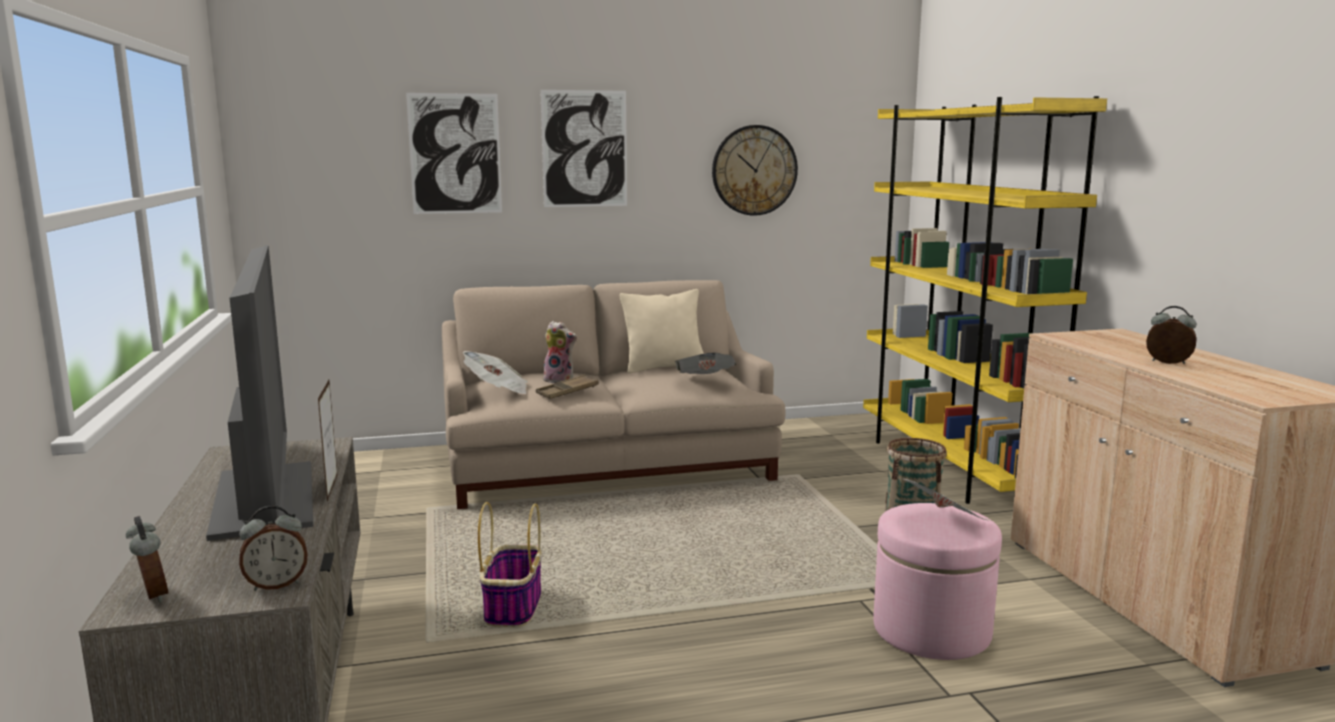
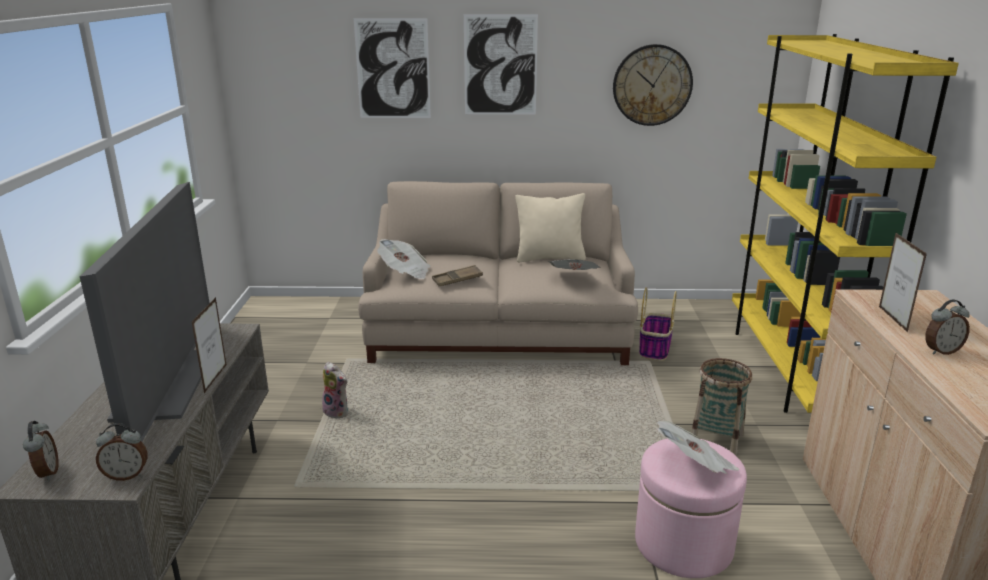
camera: 15 degrees right, 10 degrees up
(513, 607) = (367, 464): basket -> basket (654, 349)
(560, 380) = (459, 265): plush toy -> plush toy (338, 412)
(1103, 347) = (892, 319): none -> picture frame
(1168, 363) = (941, 351): alarm clock -> alarm clock turned 120 degrees clockwise

